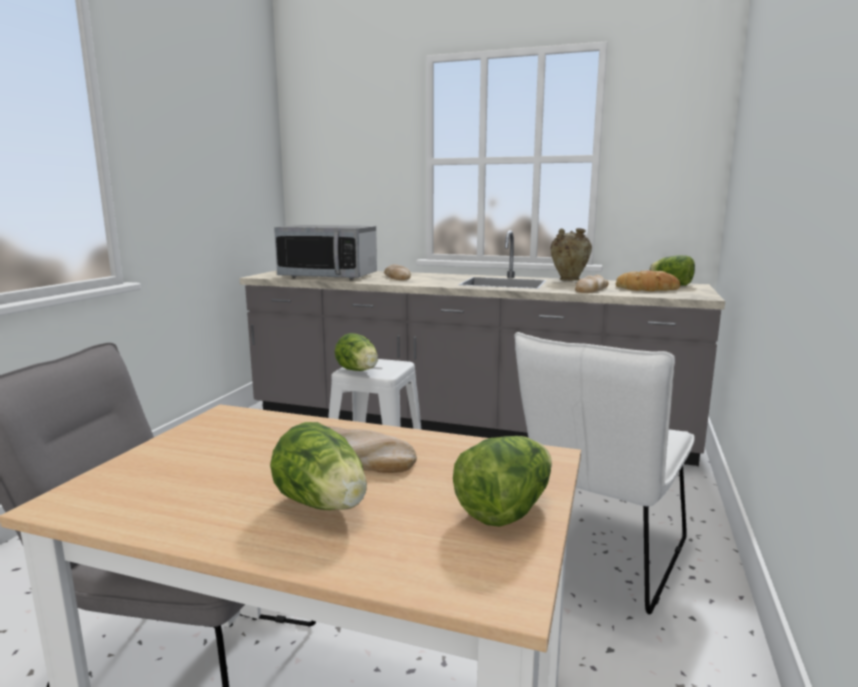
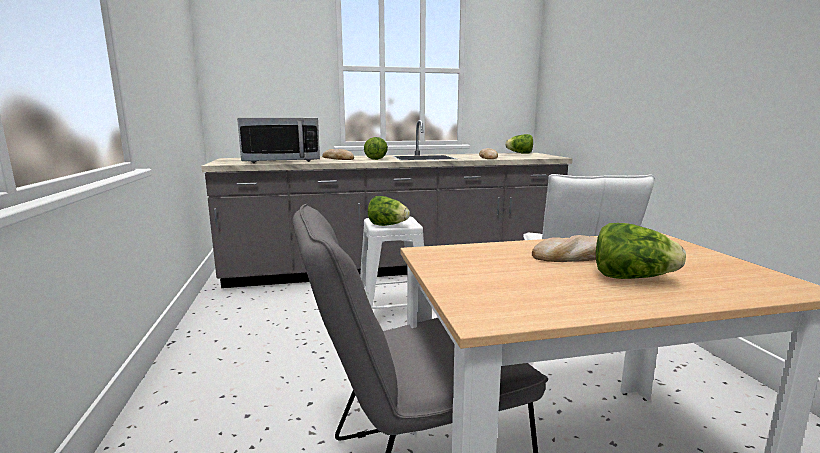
camera: 30 degrees left, 0 degrees up
(505, 510) = (707, 260): lettuce -> lettuce (377, 159)
(569, 280) = (459, 154): beige vase -> none
(647, 289) = (516, 155): bread -> none

